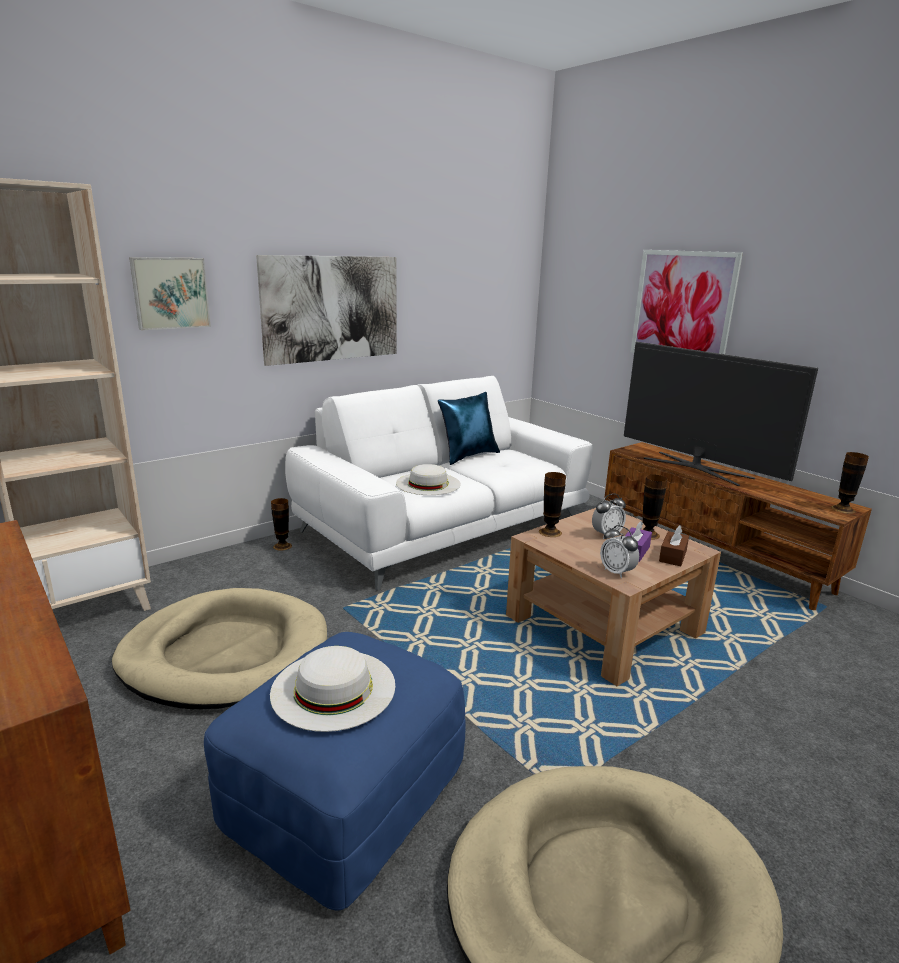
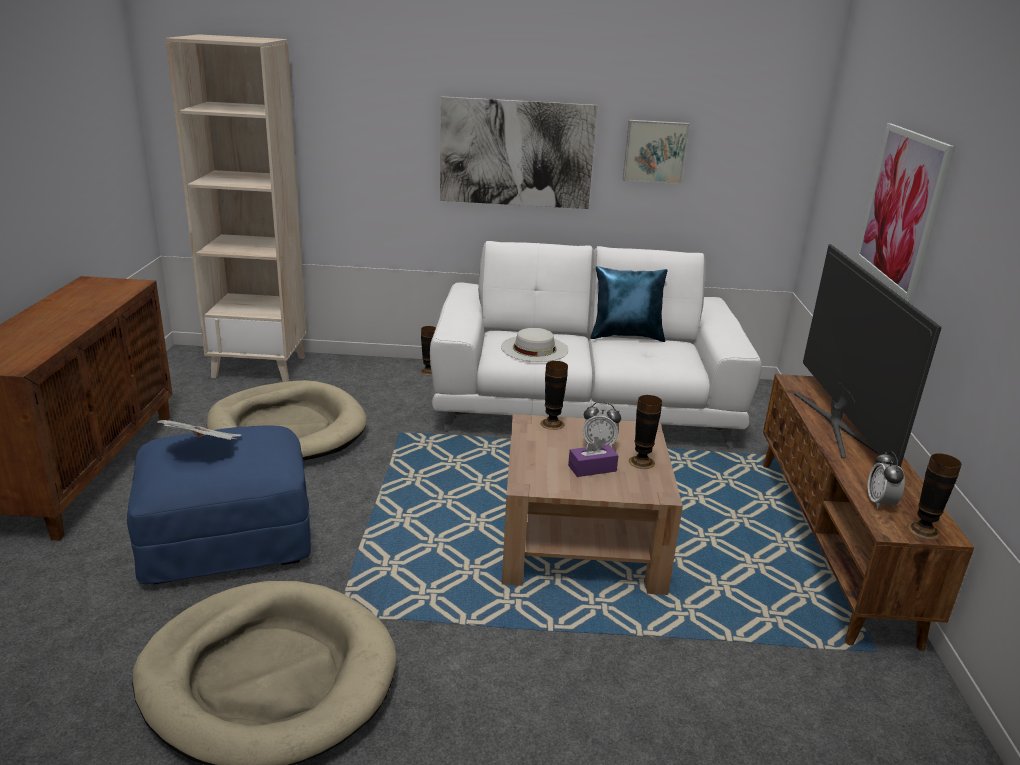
camera: 40 degrees right, 5 degrees up
(170, 293) = (361, 126): picture -> picture (655, 151)
(333, 688) = (204, 448): white hat -> newspaper
(617, 572) = (537, 475): alarm clock -> alarm clock (880, 503)
(673, 556) = (621, 487): brown tissue box -> none

